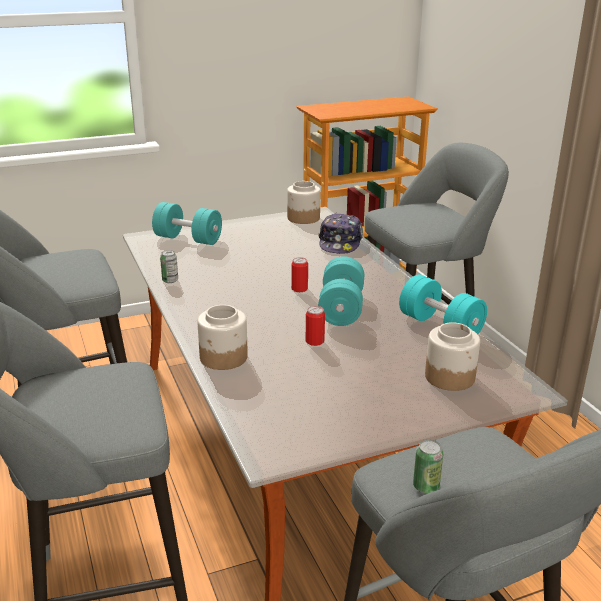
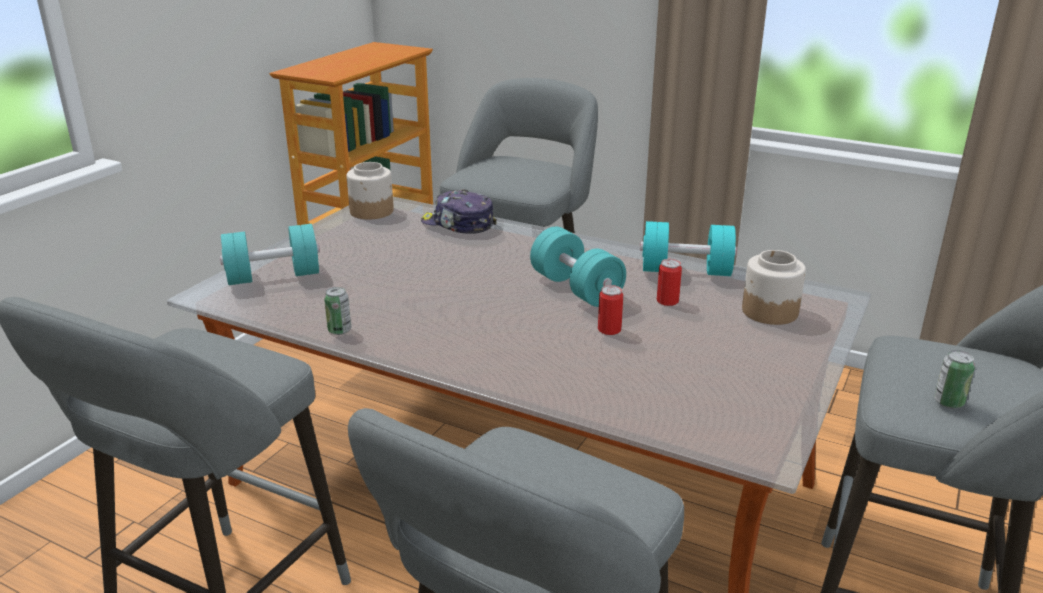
camera: 40 degrees left, 0 degrees up
(223, 358) = (555, 385): jar -> none
(299, 289) = (501, 285): can -> can (667, 301)
(340, 243) = (458, 225): cap -> cap turned 150 degrees clockwise

